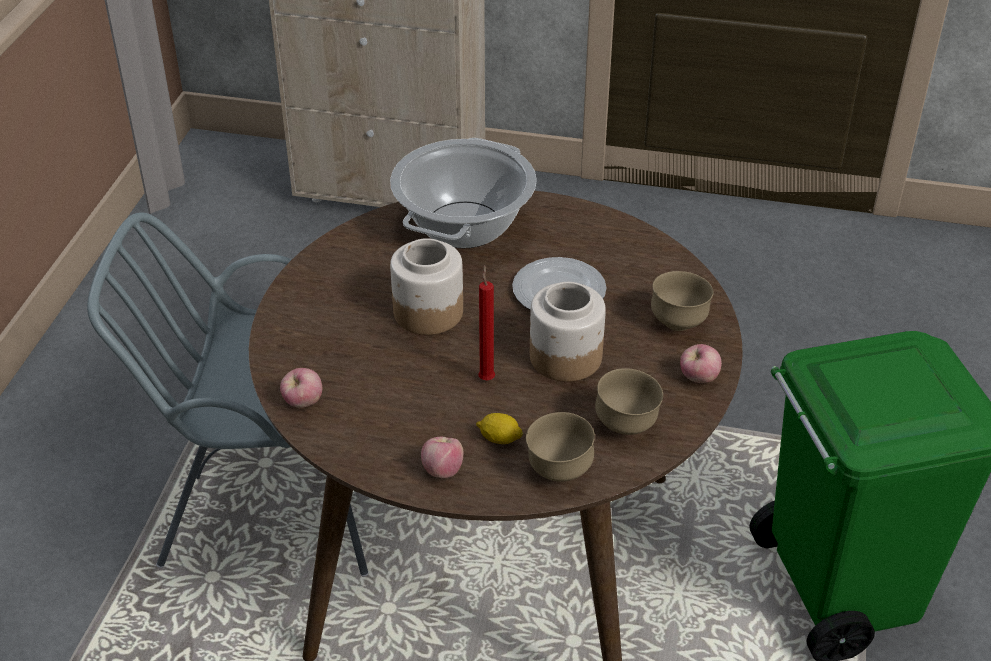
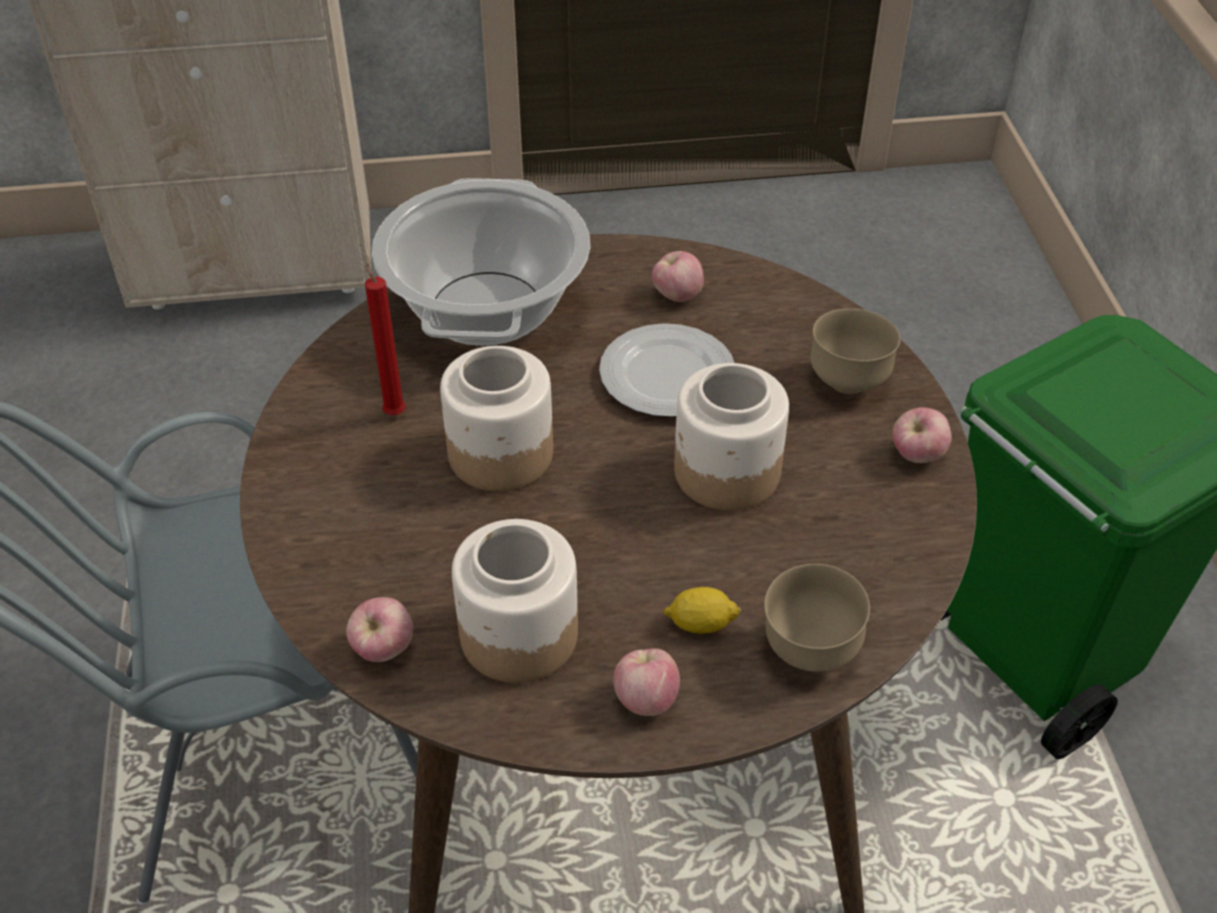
camera: 20 degrees left, 5 degrees up
(385, 415) = (517, 634): none -> jar
(486, 378) = (634, 533): red candle -> red candle (394, 411)
(593, 244) = (677, 296): none -> apple
(626, 426) = (862, 553): brown bowl -> none

